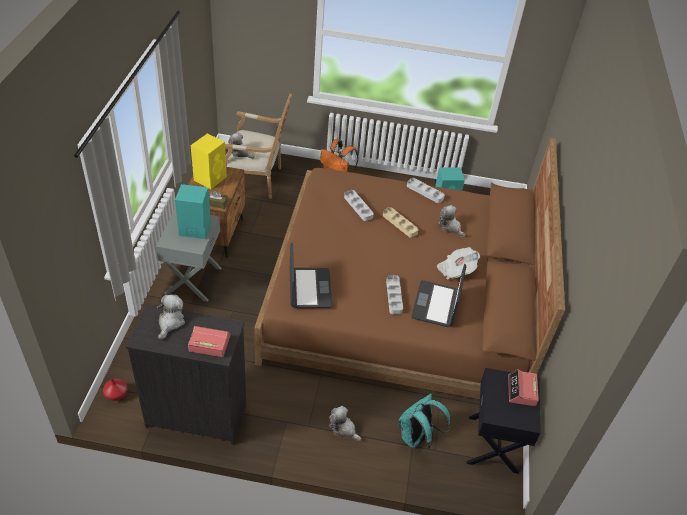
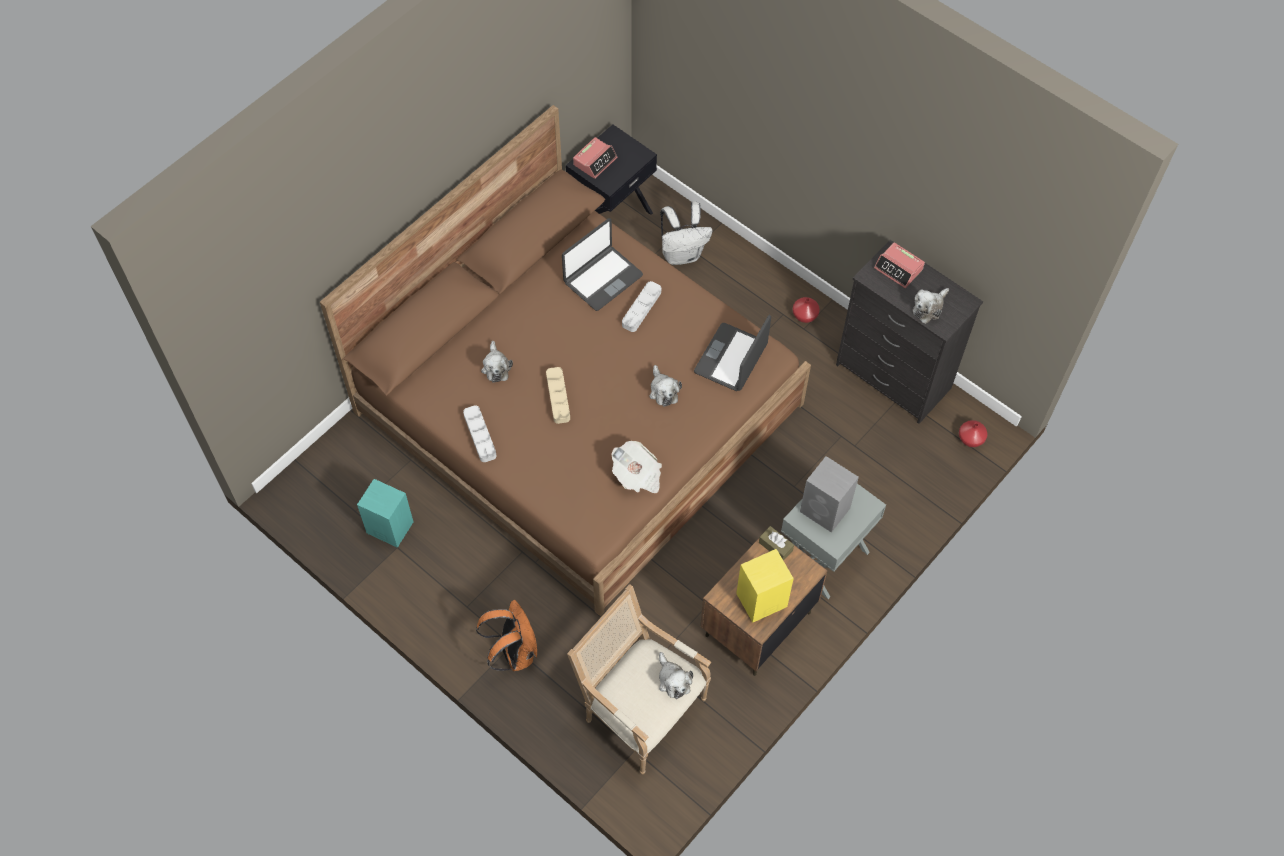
camera: 145 degrees left, 15 degrees up
(194, 229) = (826, 510): turquoise speaker -> grey speaker
(290, 433) = (805, 315): none -> red vase
(343, 428) = (749, 295): plush toy -> plush toy (663, 391)
(358, 207) = (593, 444): grey tray -> none
(416, 438) = (682, 254): turquoise backpack -> white backpack
(456, 270) = (542, 309): newspaper -> newspaper (637, 475)

